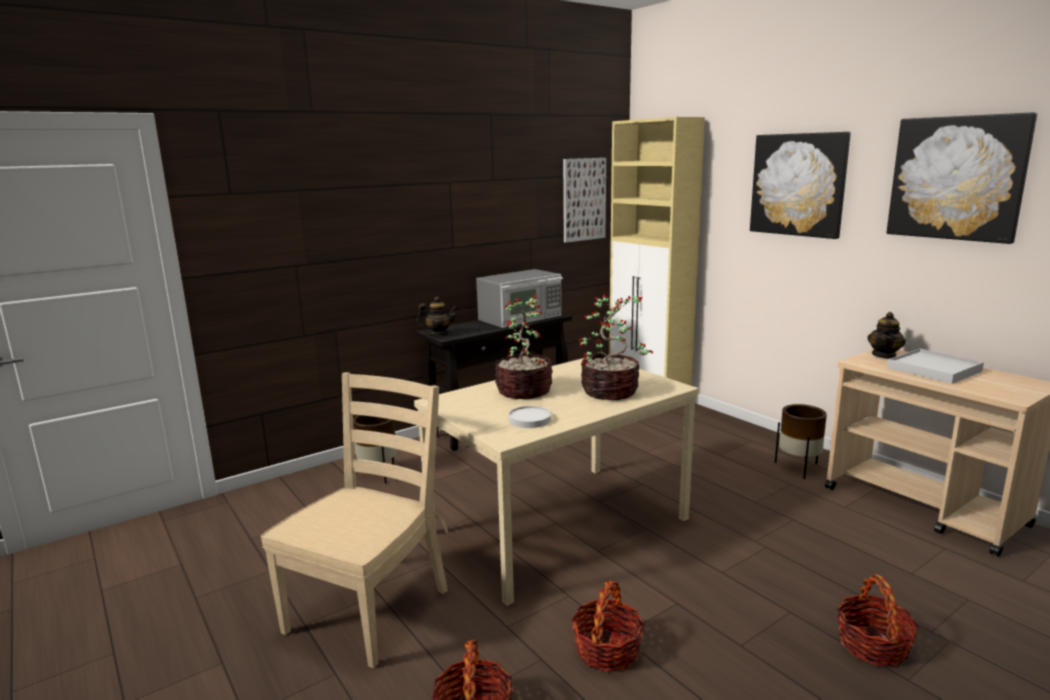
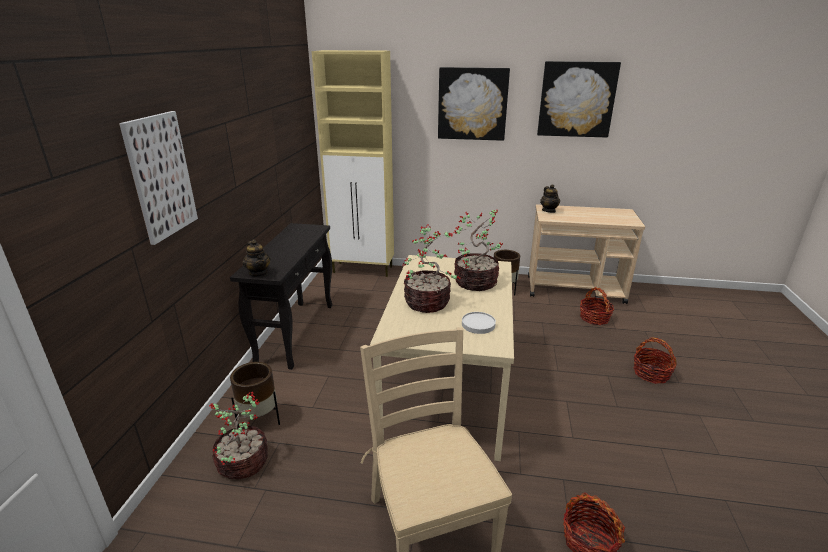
camera: 45 degrees left, 10 degrees up
(326, 495) = (242, 464): none -> potted plant
(438, 333) = (258, 273): teapot -> teapot turned 105 degrees clockwise
(521, 318) = (295, 237): microwave -> none
(584, 199) = (297, 122): picture -> picture (161, 176)
(607, 650) = (579, 450): basket -> basket (594, 318)
(934, 369) = (581, 214): white tray -> none

